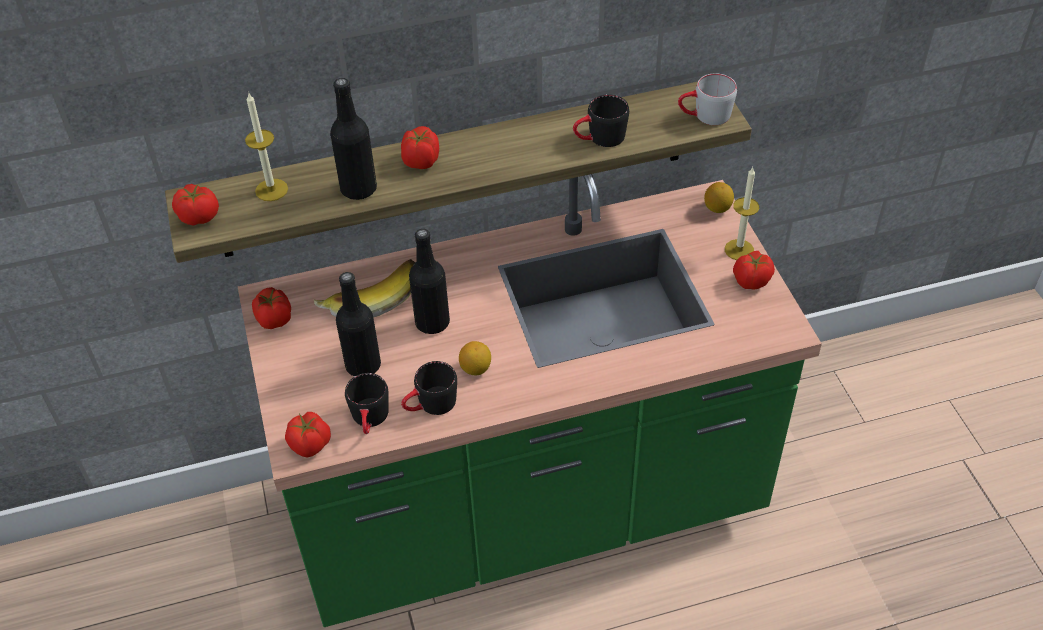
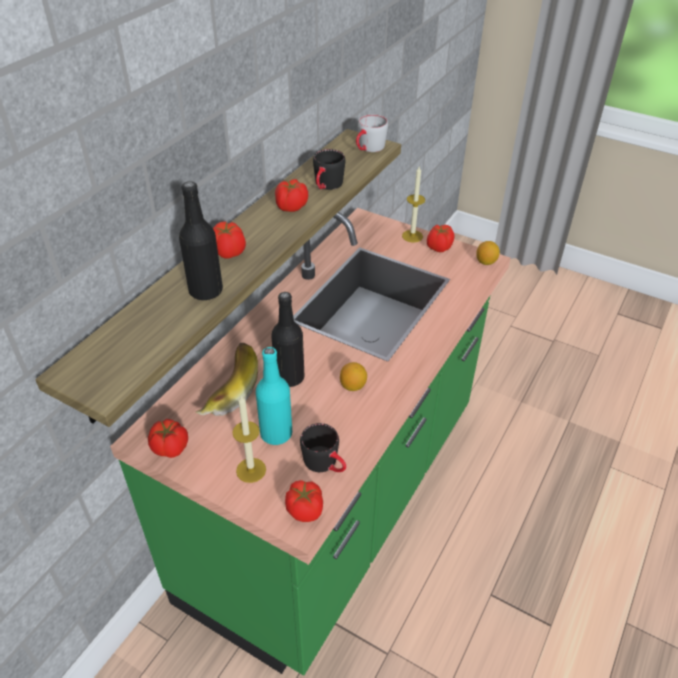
camera: 45 degrees left, 5 degrees down
(199, 217) = (96, 379): tomato -> tomato (291, 207)
(271, 190) = (135, 327): candle -> candle (251, 470)
(363, 365) = (276, 433): black bottle -> turquoise bottle
(430, 405) = (353, 427): black mug -> none
(717, 208) = (374, 222): lemon -> lemon (486, 262)

